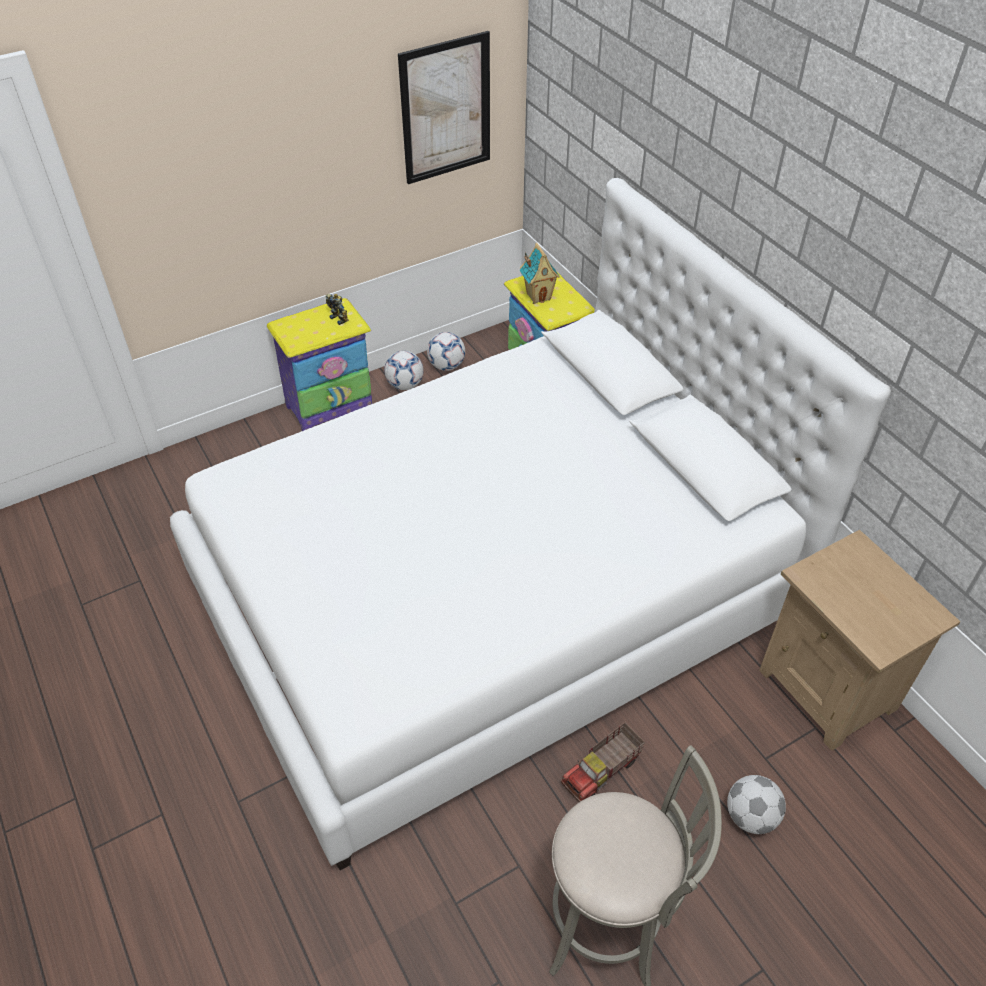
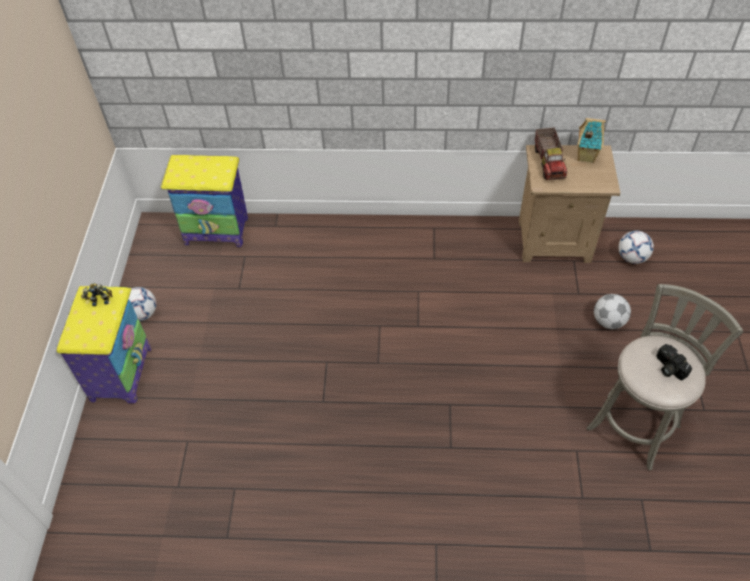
camera: 55 degrees left, 5 degrees up
(446, 109) = (52, 91): picture -> none
(446, 366) = (148, 279): football -> football (632, 257)
(495, 597) = (378, 361): white bed -> none
(538, 296) = (195, 177): toy house -> toy house (585, 156)
(602, 771) = (540, 374): toy truck -> toy truck (549, 162)
(621, 856) = (668, 368): none -> camera

